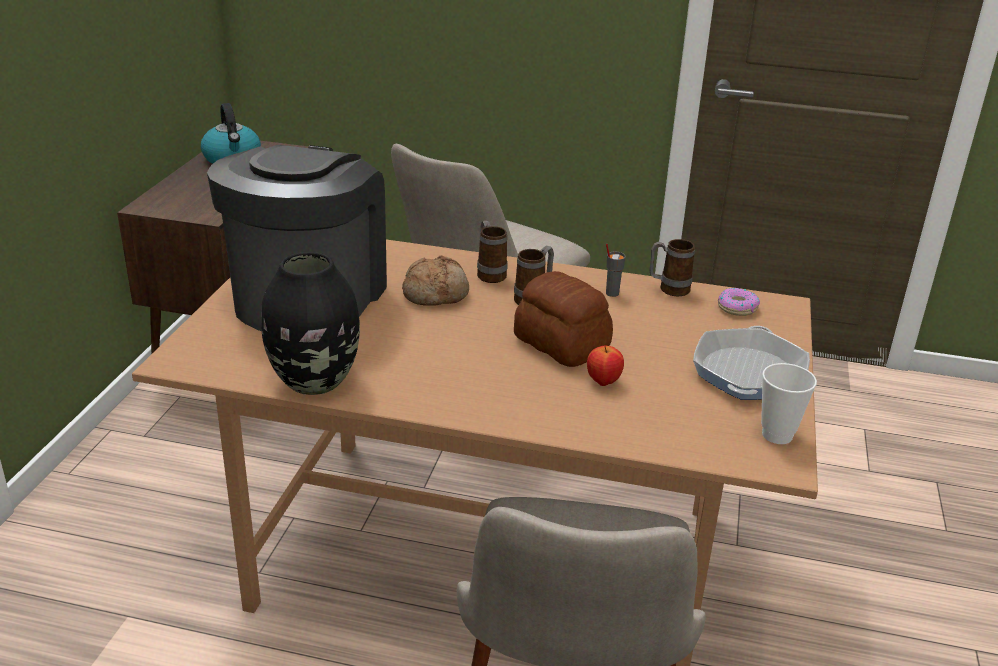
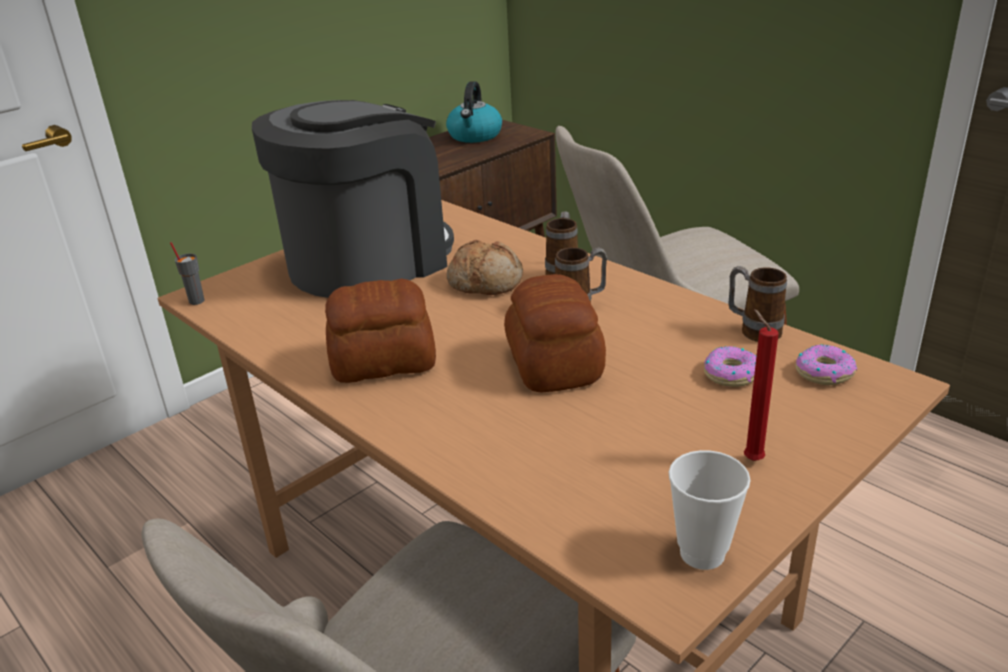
camera: 35 degrees right, 0 degrees up
(315, 381) = (279, 341): black vase -> none
(430, 375) = (384, 362): none -> bread
(603, 382) = (553, 418): apple -> none
(611, 293) = (676, 321): grey cup -> grey cup (196, 301)
(684, 322) = (731, 374): none -> donut
(748, 373) = (750, 459): frying pan -> red candle

